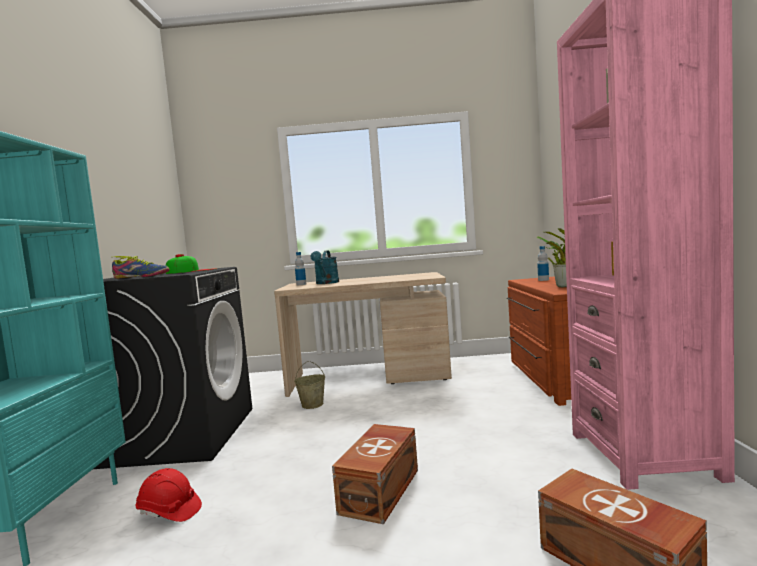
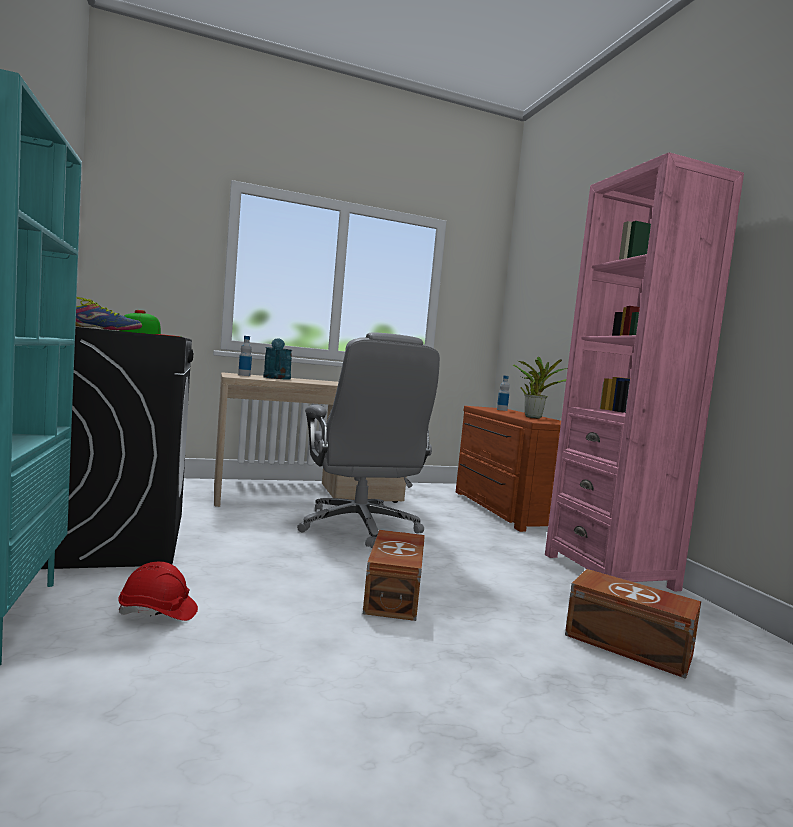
camera: 20 degrees left, 0 degrees up
(312, 404) = (257, 516): beige bucket -> none
(394, 411) = (359, 527): none -> grey office chair

